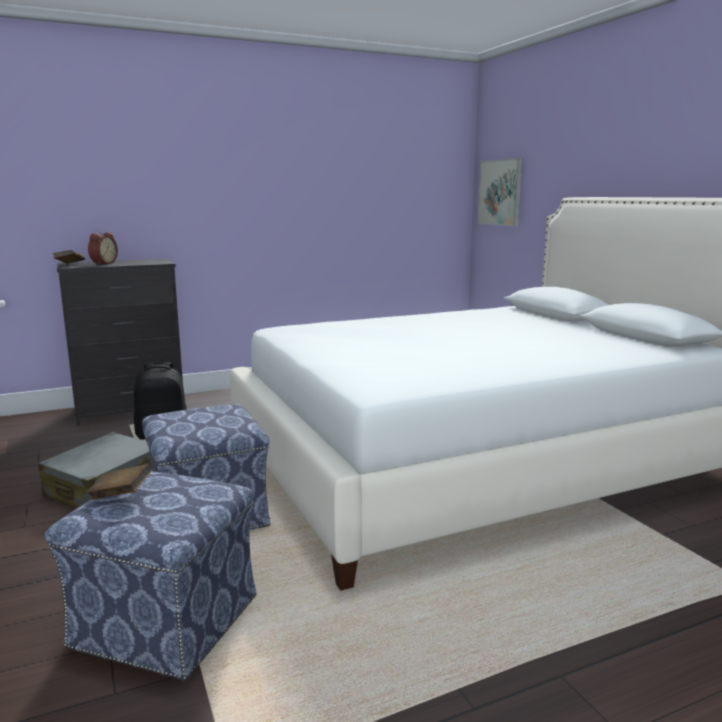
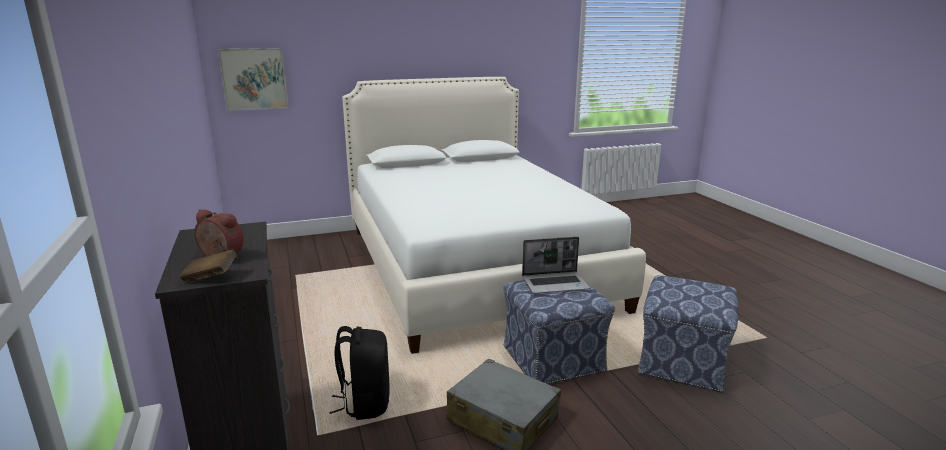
camera: 85 degrees left, 5 degrees up
(121, 495) = (693, 302): brown book -> none
(217, 418) = (556, 284): none -> laptop

